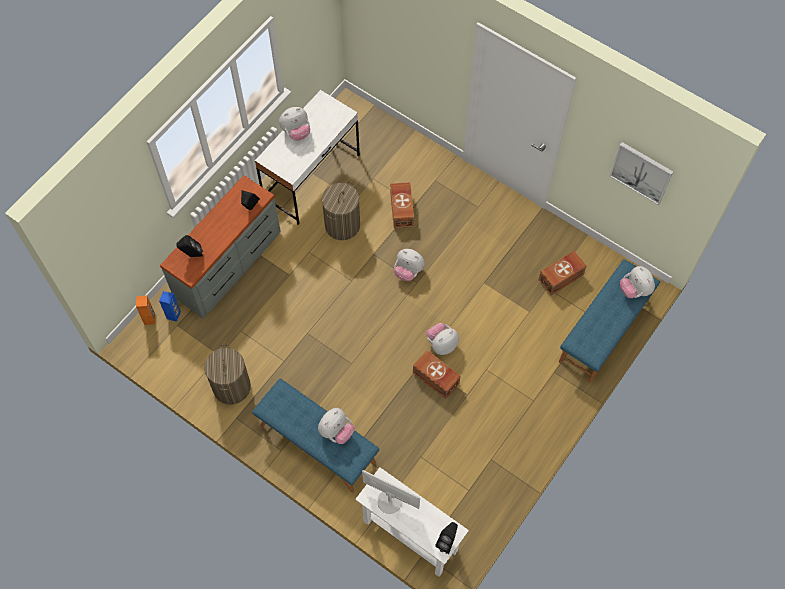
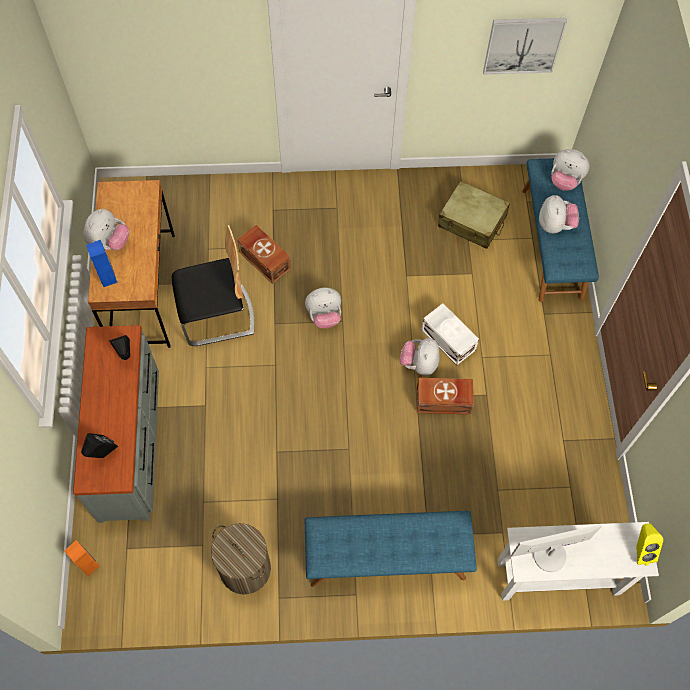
camera: 40 degrees left, 0 degrees up
(174, 315) = (113, 540): blue speaker -> blue speaker (108, 278)
(312, 178) = (143, 290): white desk -> brown desk
(336, 431) = (415, 527): plush toy -> plush toy (555, 225)
(342, 225) = (217, 316): laundry basket -> chair
(447, 541) = (640, 550): black speaker -> yellow speaker
(474, 342) = (448, 339): none -> white storage box
(561, 277) = (472, 221): brown storage box -> beige suitcase

